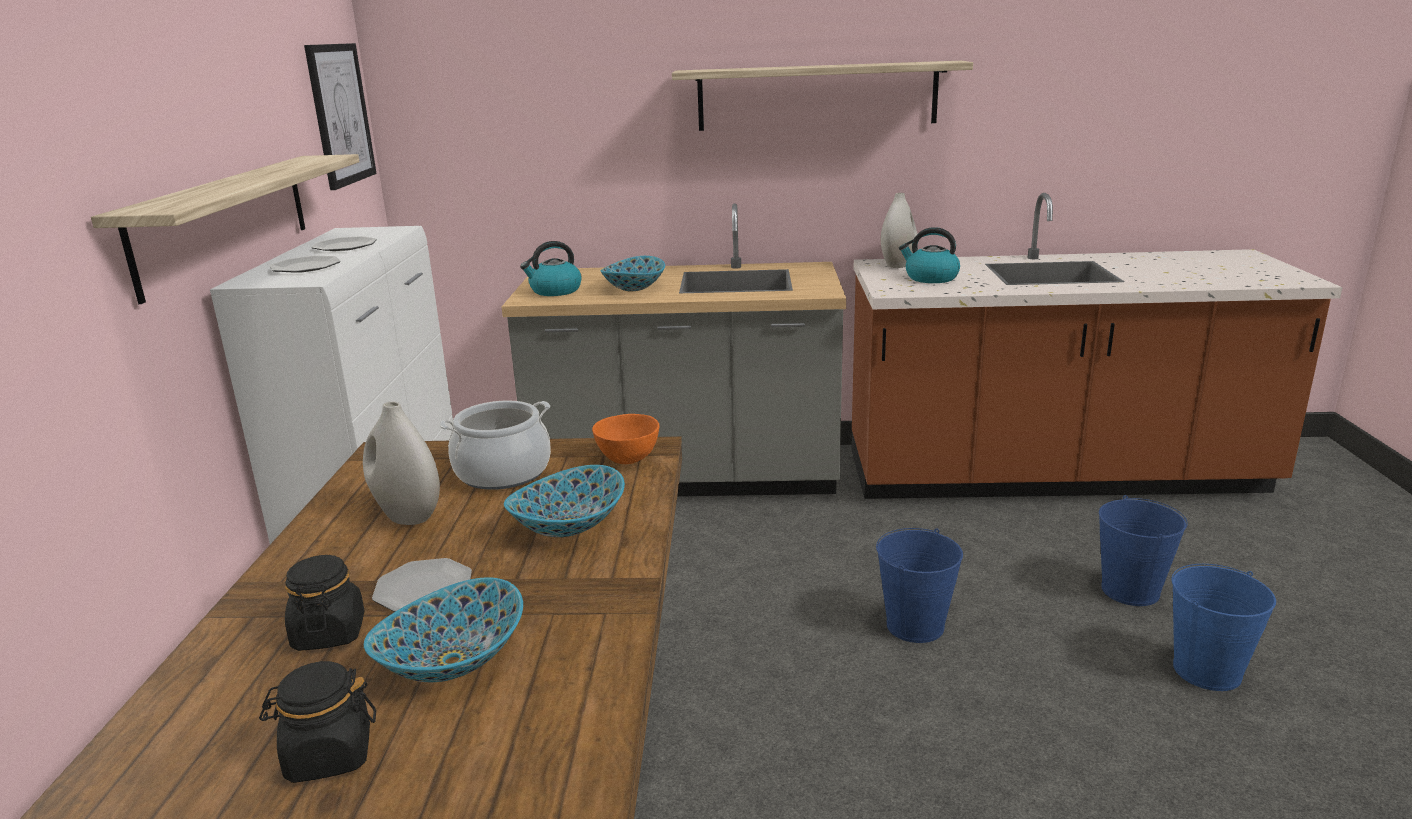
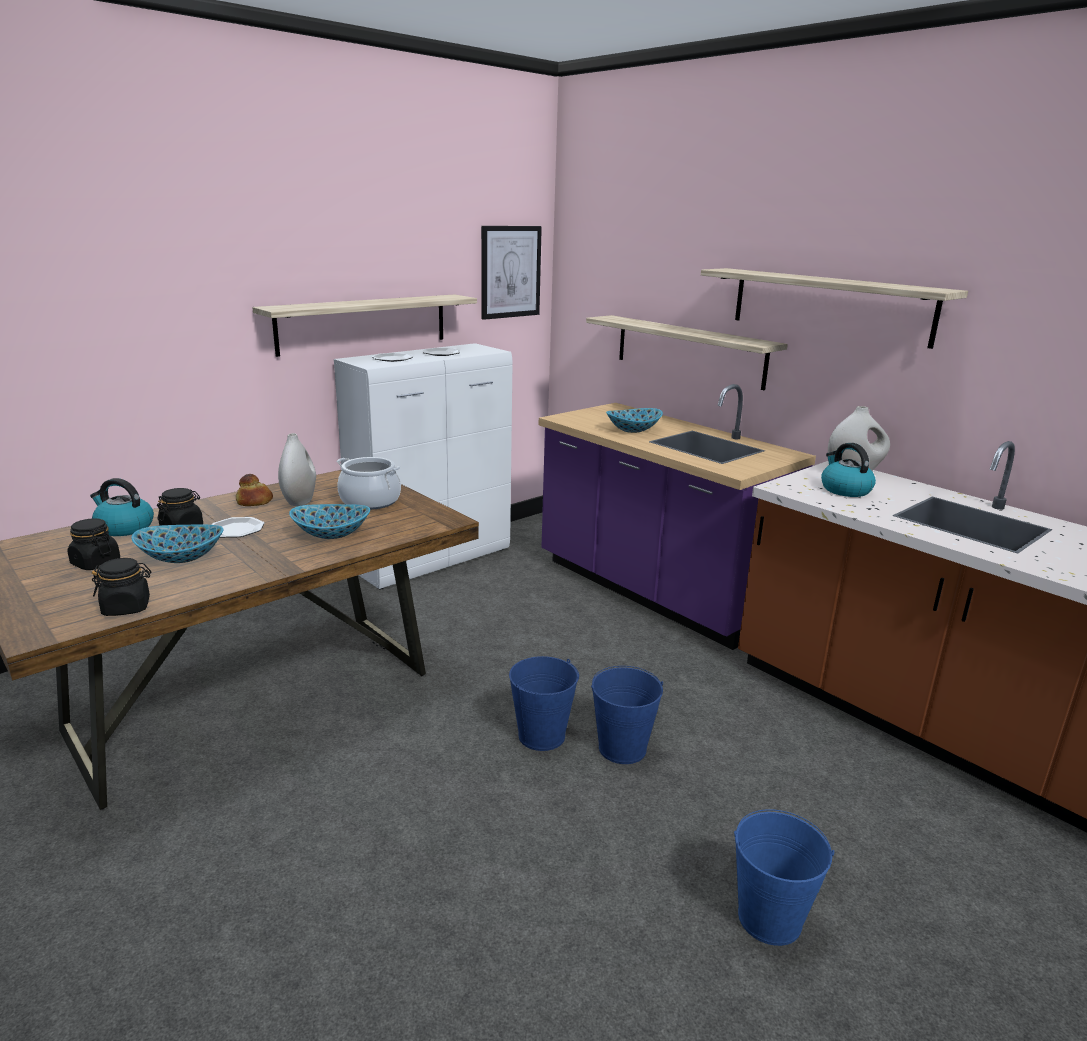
camera: 45 degrees right, 0 degrees up
(342, 548) = (254, 502): none -> bread
(555, 291) = (587, 418): kettle -> kettle (124, 528)
(573, 761) = (127, 607): none -> black jar
(628, 459) = (428, 520): orange bowl -> none
(637, 180) = (689, 351): none -> shelf
(686, 478) = (654, 591): grey counter -> purple counter
(1130, 591) = (827, 836): blue bucket -> blue bucket (541, 735)

